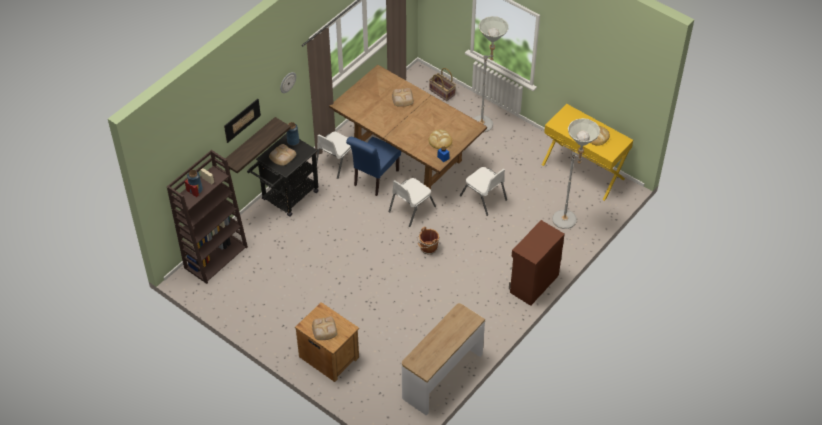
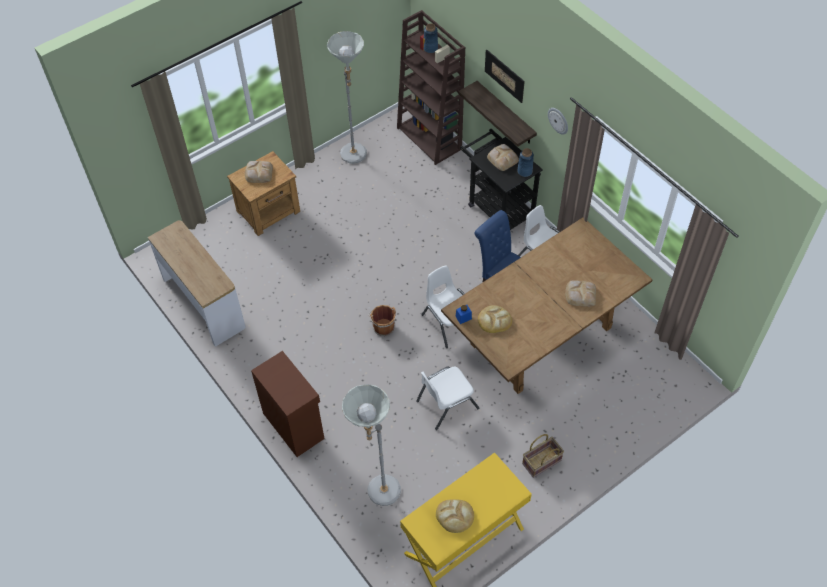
camera: 105 degrees right, 5 degrees up
(442, 92) = (651, 400): basket -> basket (541, 462)
(485, 122) = (583, 439): grey floor lamp -> grey floor lamp (355, 158)

